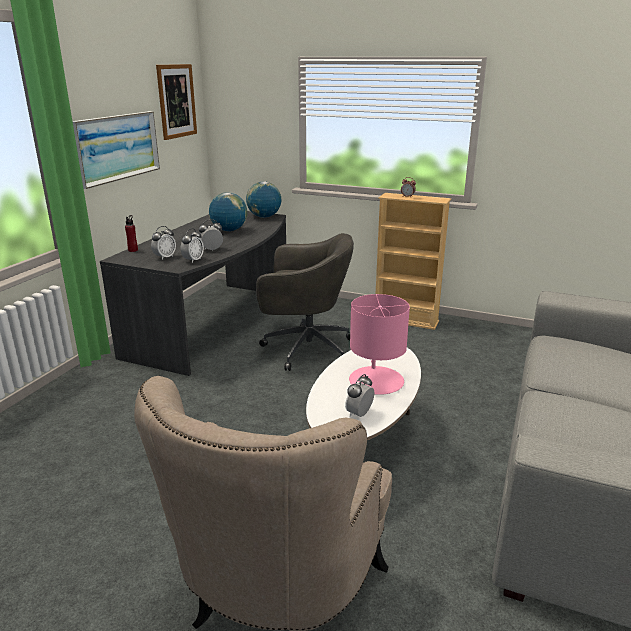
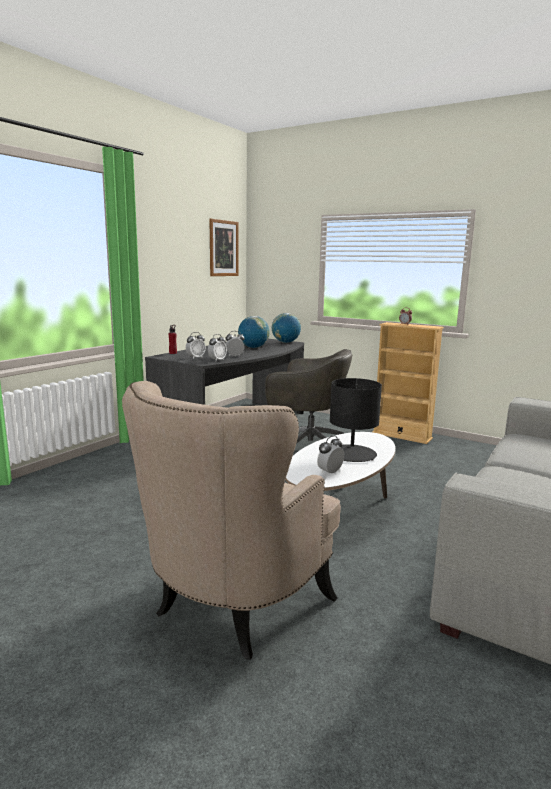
camera: 10 degrees right, 10 degrees down
(117, 147) = (171, 275): picture -> none
(376, 381) = (352, 454): pink table lamp -> black table lamp

